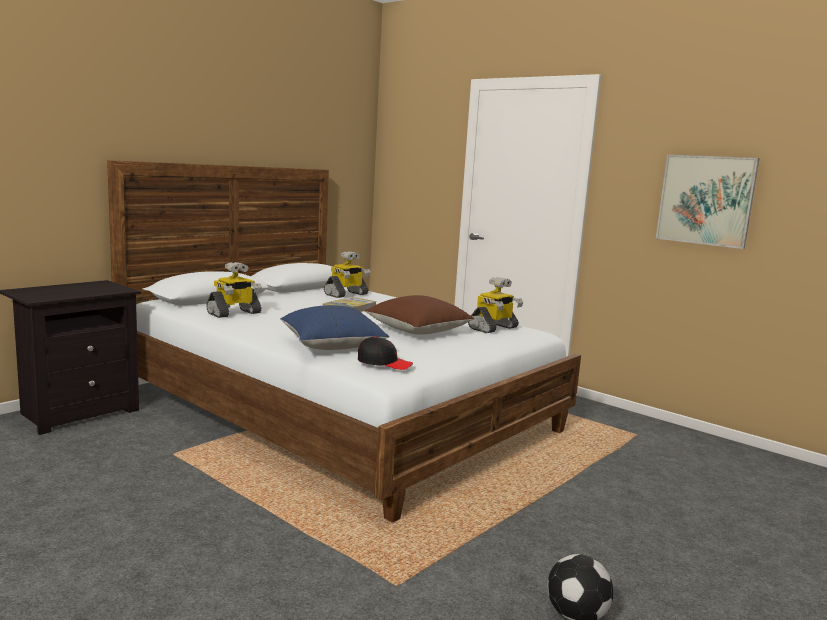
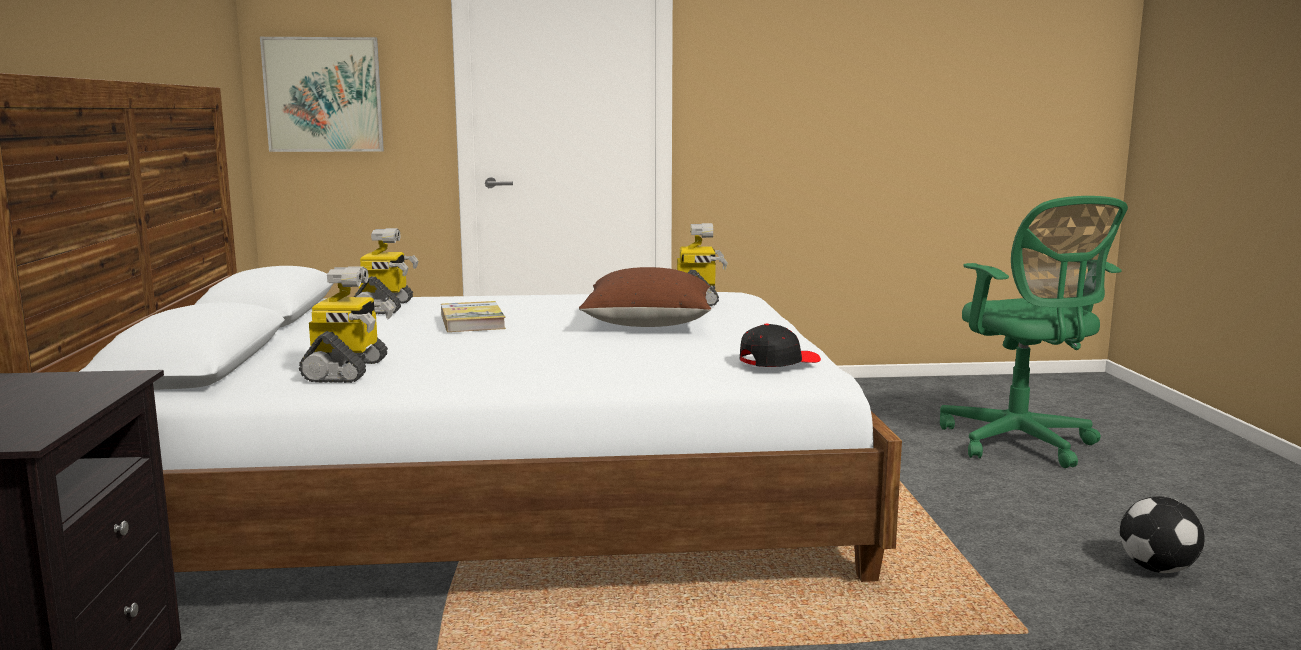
camera: 45 degrees left, 0 degrees up
(332, 346) = (647, 365): blue pillow -> none
(705, 200) = (830, 96): picture -> picture (323, 95)
(710, 515) = (1020, 444): none -> green office chair

